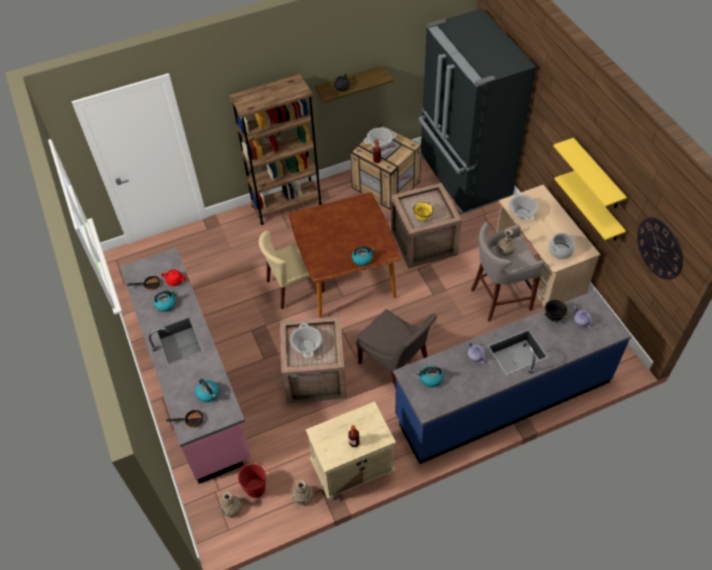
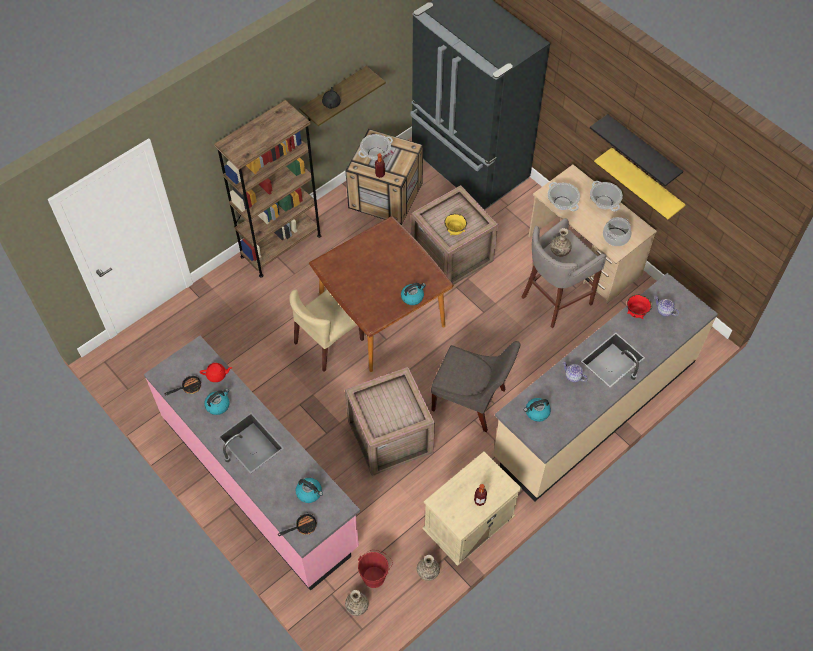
camera: 20 degrees left, 5 degrees up
(307, 346) = (385, 409): cooking pot -> cooking pot (604, 202)
(502, 398) = (595, 408): blue counter -> beige counter
(553, 317) = (636, 313): black bowl -> red bowl
(596, 175) = (642, 150): yellow shelf -> black shelf
(660, 248) = (729, 218): wall clock -> none

